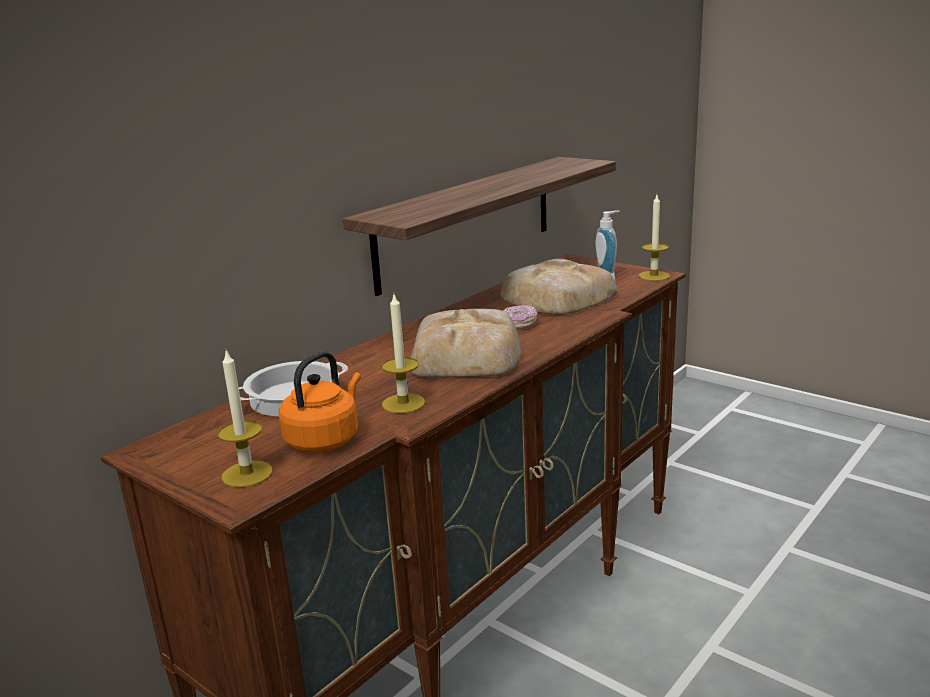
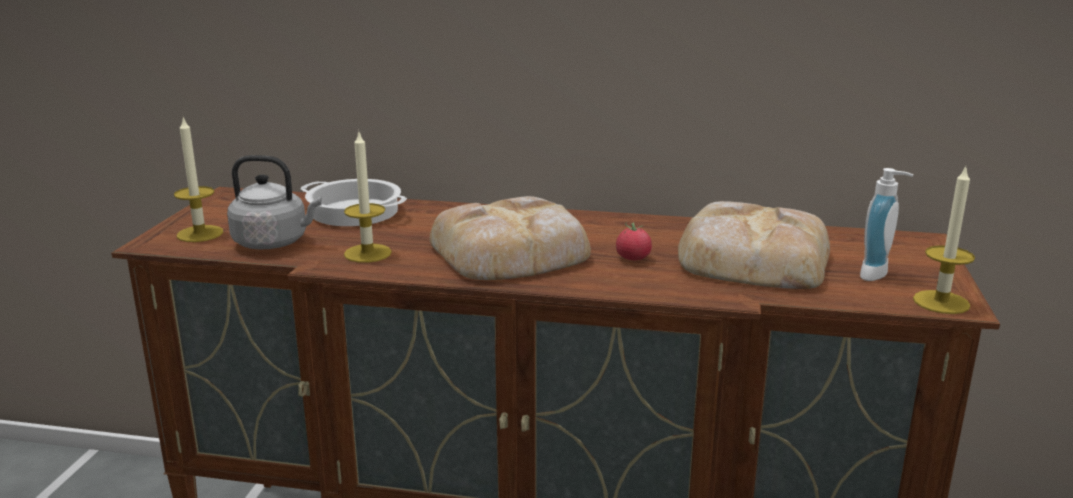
camera: 60 degrees right, 0 degrees up
(325, 439) = (274, 242): orange kettle -> grey kettle
(467, 221) = (725, 122): shelf -> none
(519, 325) = (633, 258): donut -> tomato

